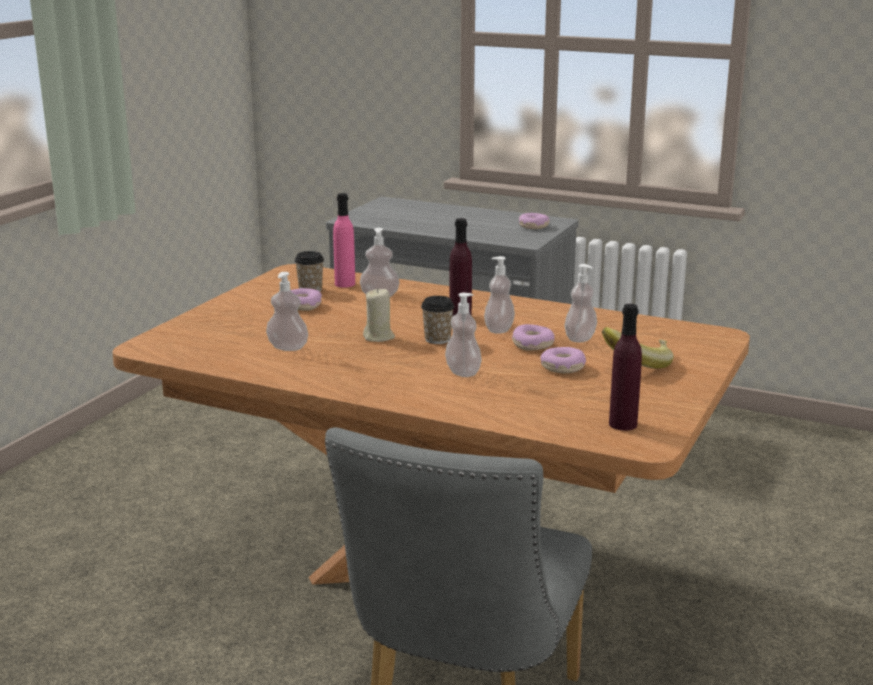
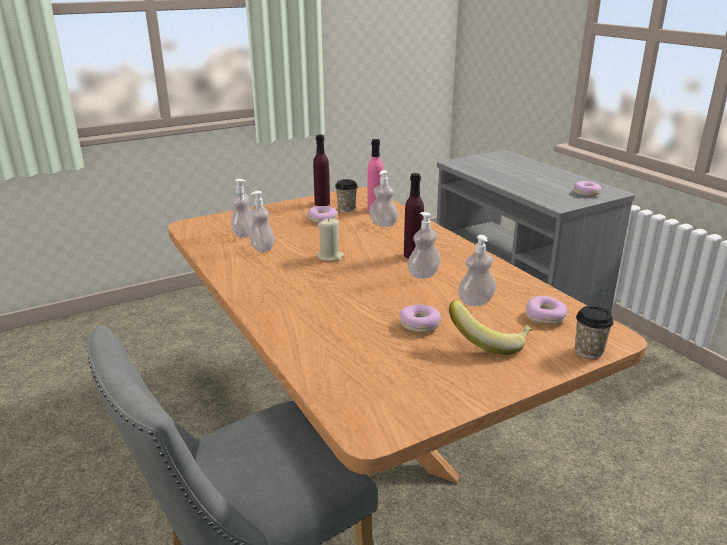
camera: 35 degrees right, 5 degrees up
(437, 339) = (366, 270): cup -> cup (588, 351)
(463, 372) = (339, 304): soap dispenser -> soap dispenser (244, 234)
(532, 344) = (428, 296): donut -> donut (545, 317)
(623, 424) = (383, 401): purple bottle -> purple bottle (322, 203)

